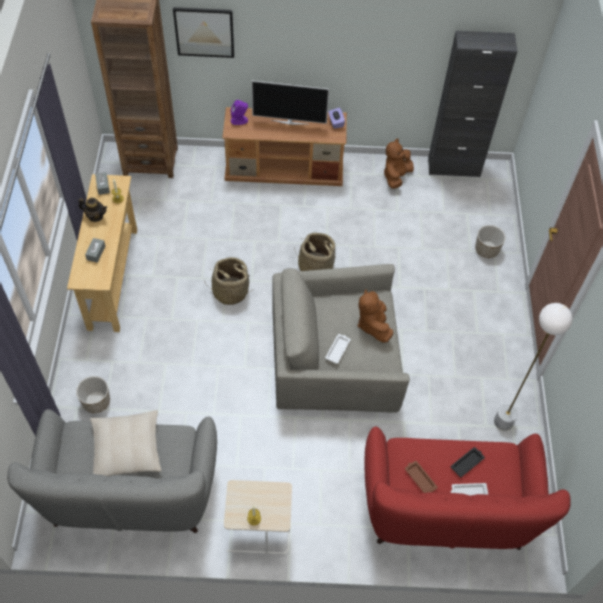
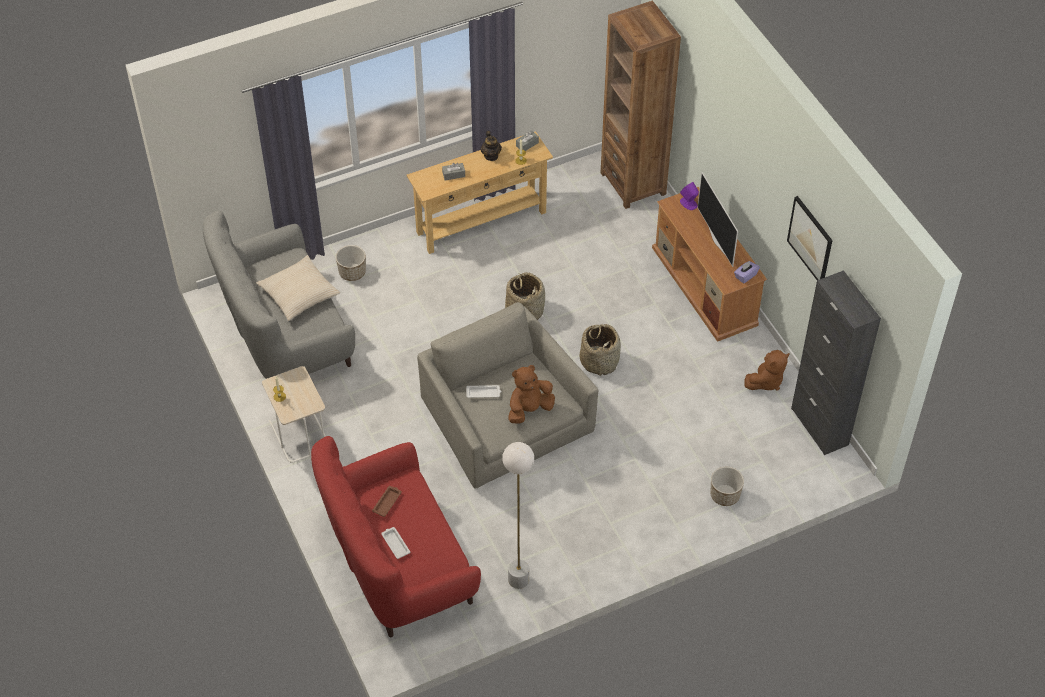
camera: 65 degrees right, 5 degrees down
(204, 32) = (701, 101): picture -> picture (810, 240)
(396, 176) = (766, 381): brown plush toy -> brown plush toy turned 135 degrees clockwise
(467, 462) = (424, 532): black tray -> none

